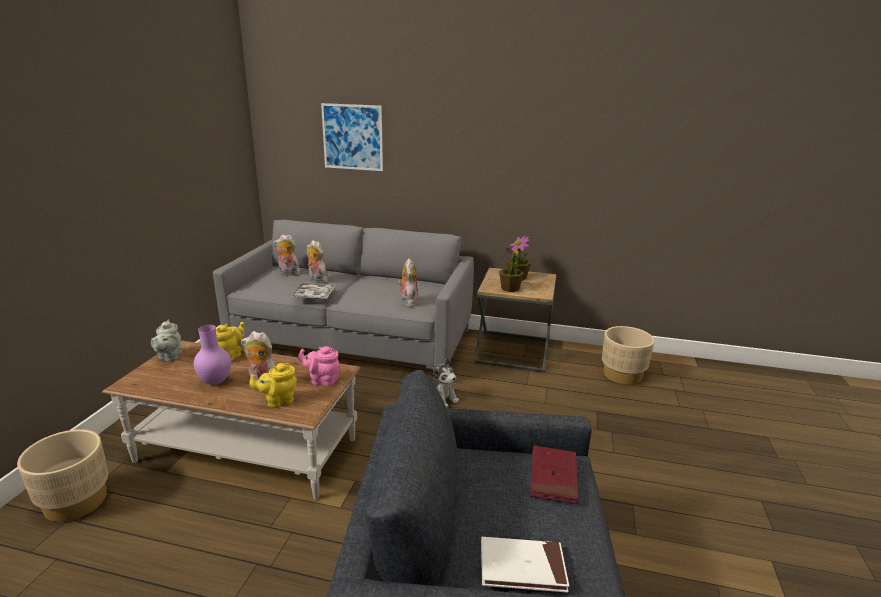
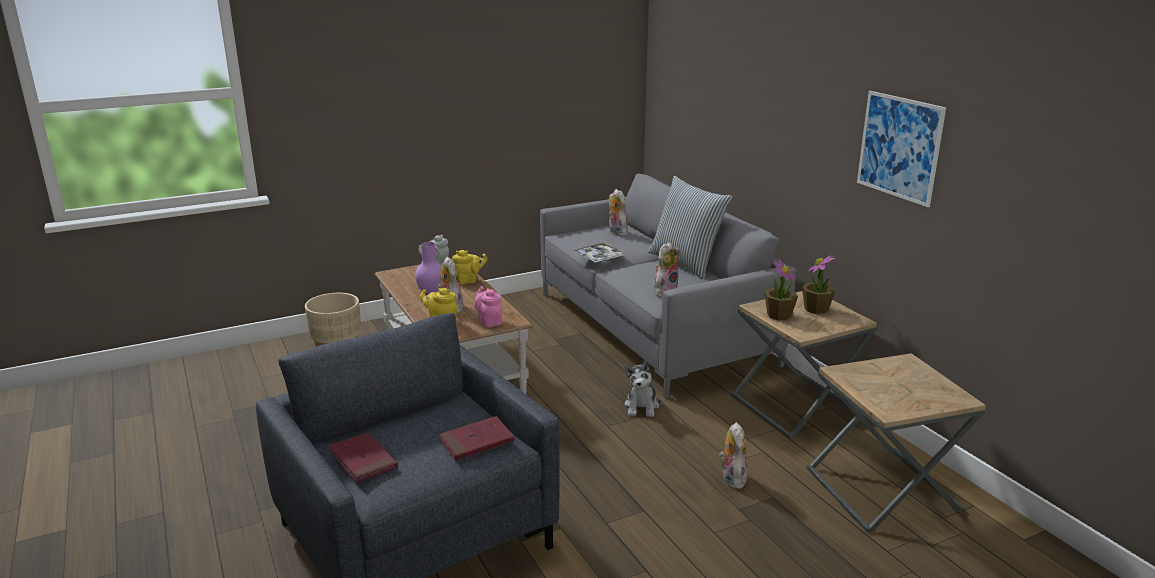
camera: 50 degrees right, 0 degrees up
(316, 280) = (627, 246): plush toy -> plush toy (731, 478)
(352, 137) = (713, 94): picture -> picture (899, 147)
(380, 278) = (686, 263): none -> pillow
(522, 567) = (363, 460): white book -> red book
(622, 375) = (882, 489): beige planter -> brown side table

